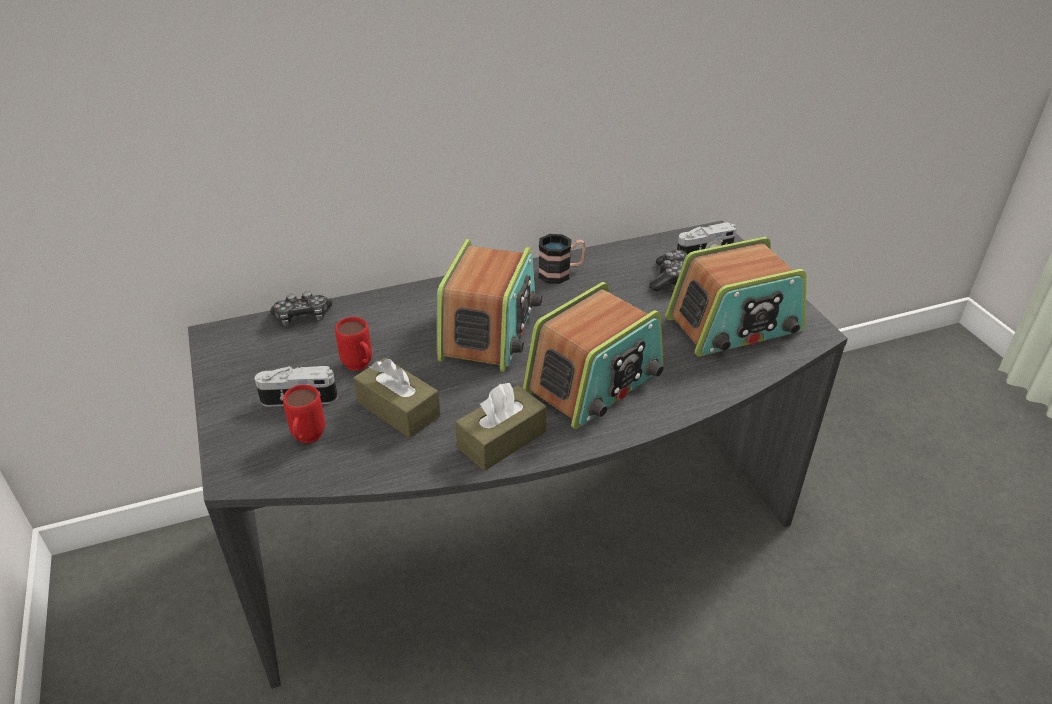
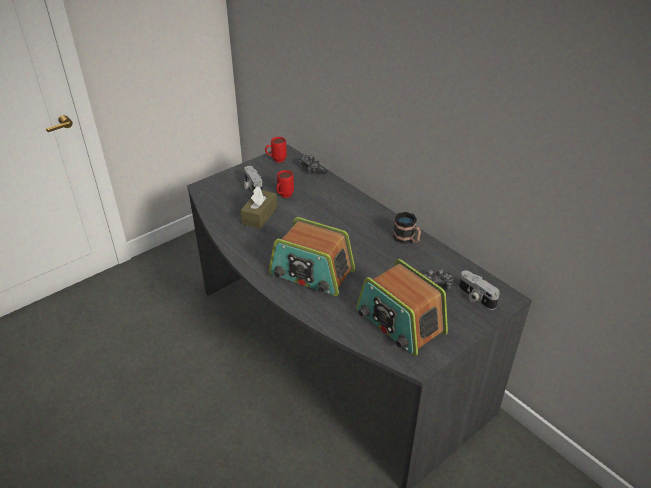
camera: 70 degrees right, 0 degrees up
(307, 440) = (229, 197): red mug -> red mug (276, 160)
(489, 330) = (335, 227): radio -> none
(502, 439) = (252, 251): brown tissue box -> none

